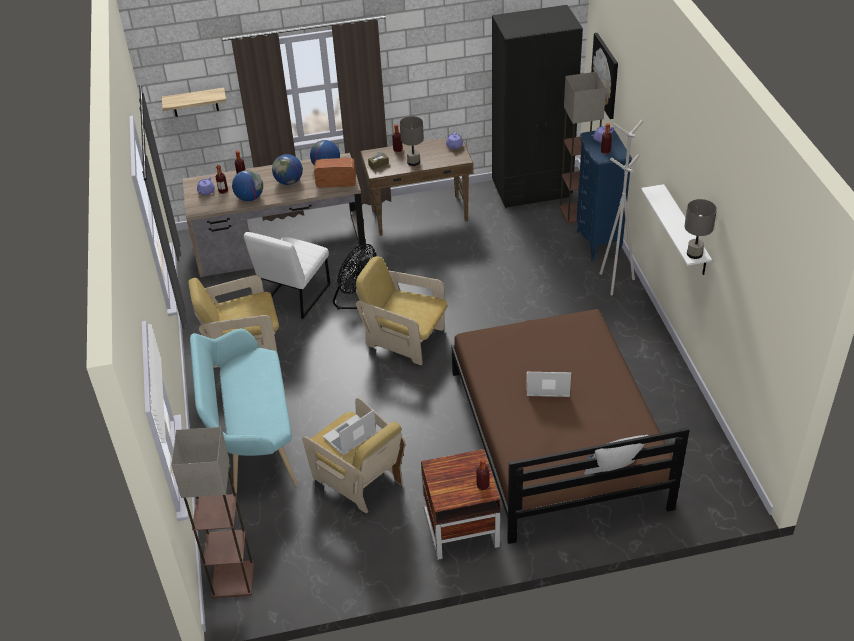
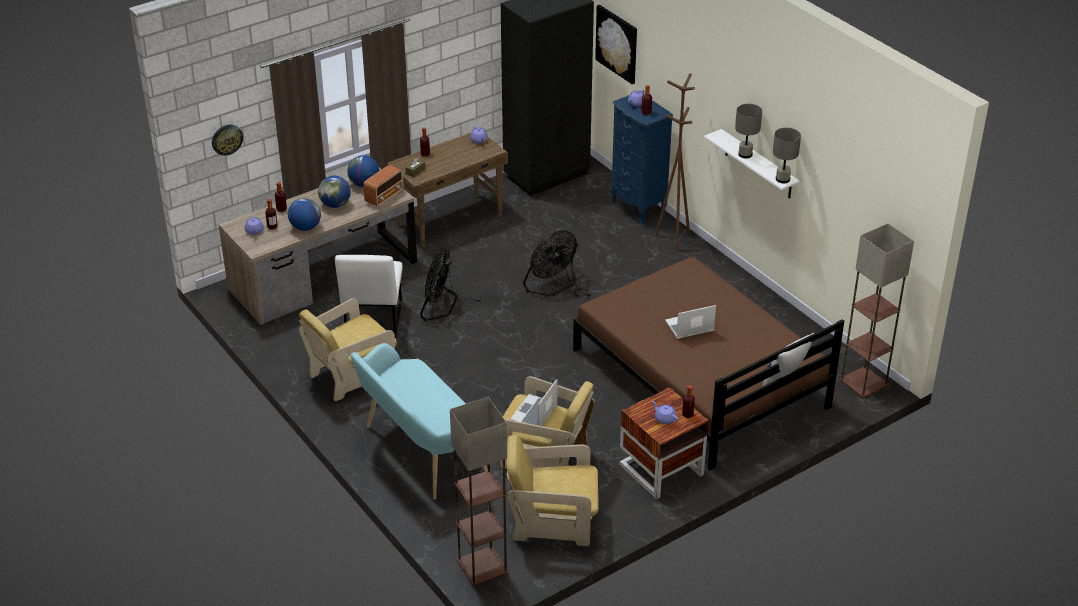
camera: 25 degrees left, 5 degrees down
(195, 102) = (227, 139): shelf -> wall clock
(335, 183) = (384, 197): radio -> radio turned 150 degrees clockwise
(405, 339) = (509, 332): yellow armchair -> yellow armchair (553, 522)
(413, 162) = (448, 162): grey table lamp -> grey table lamp (745, 154)
(457, 483) = (664, 419): none -> purple teapot
(478, 303) = (559, 285): none -> black fan
(576, 213) = (601, 186): floor lamp -> floor lamp (863, 383)
(615, 282) = (674, 239): grey clothes rack -> brown clothes rack

